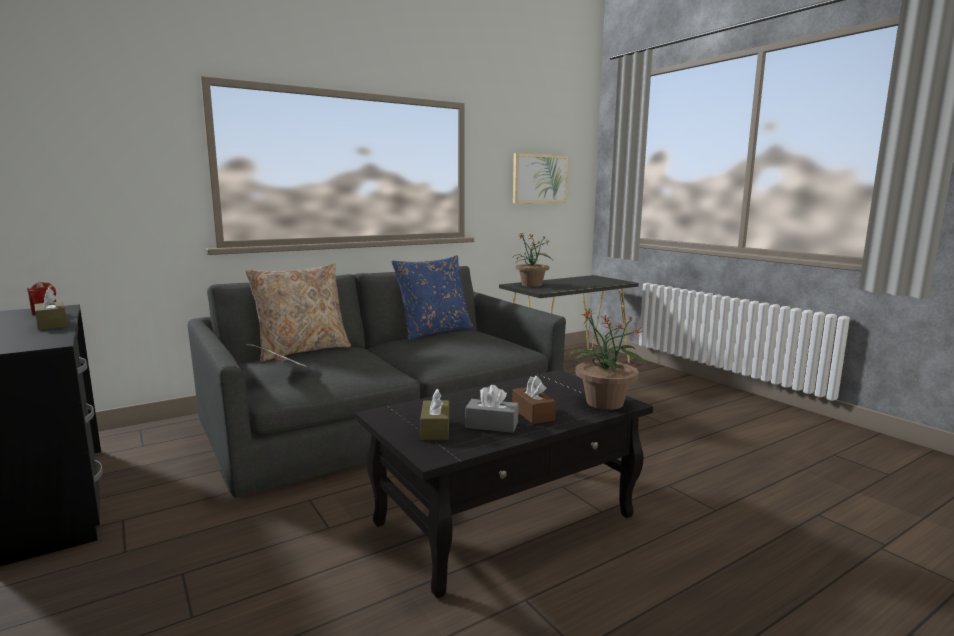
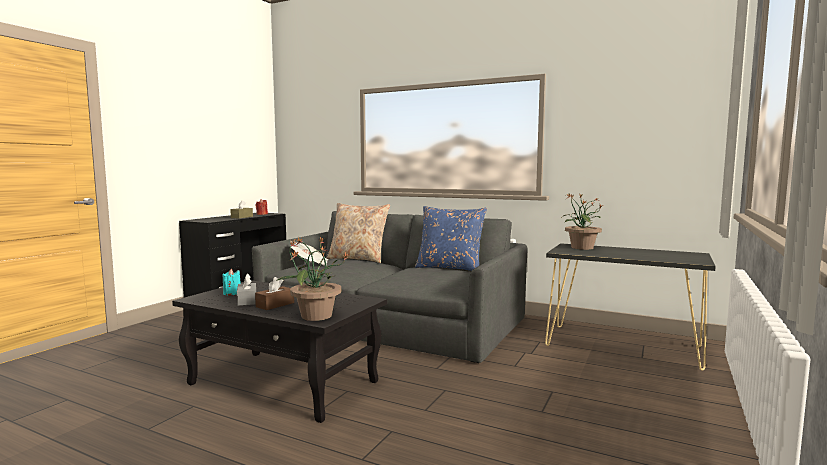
camera: 60 degrees right, 5 degrees down
(435, 429) = (232, 293): brown tissue box -> turquoise candle
(539, 179) = (642, 138): picture -> none

